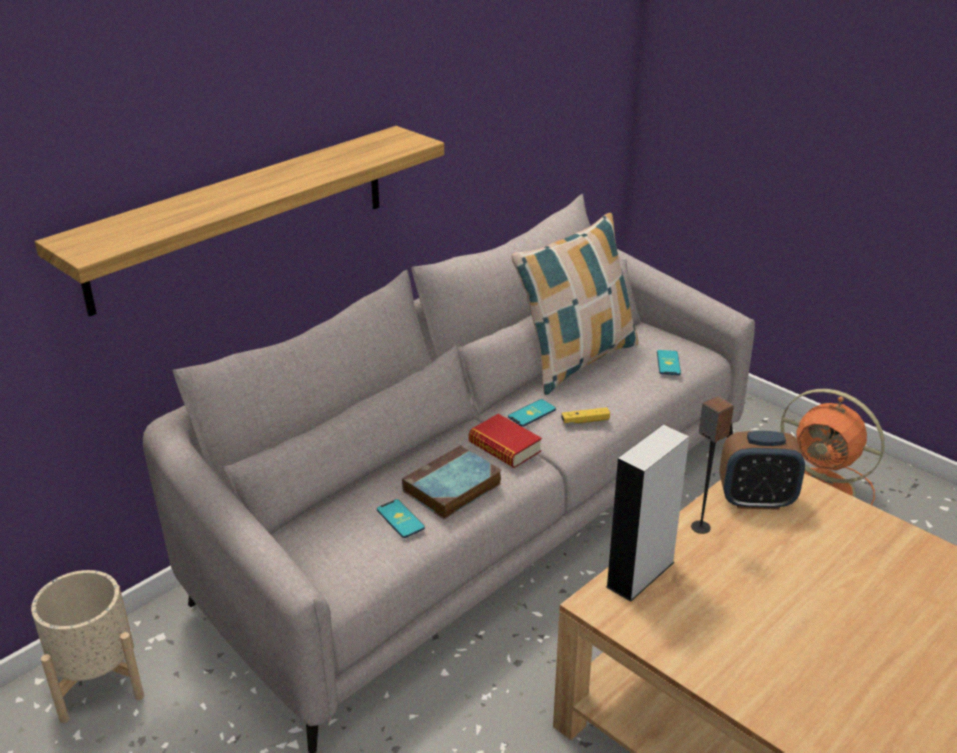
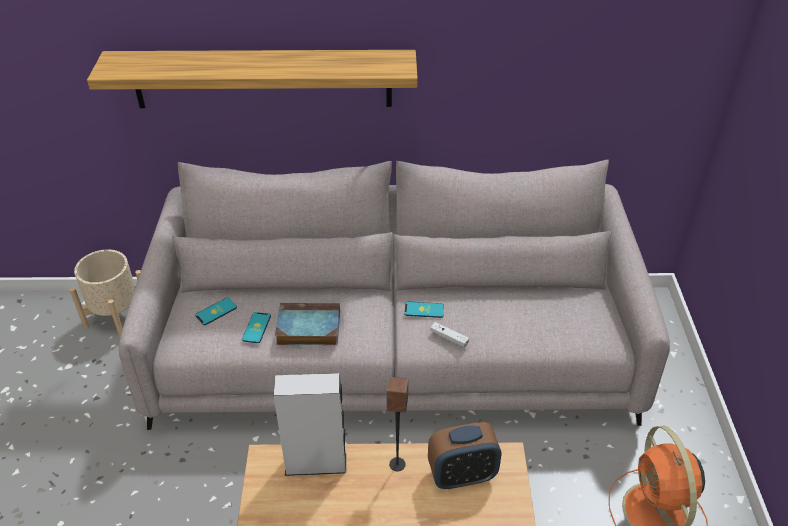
camera: 45 degrees right, 10 degrees up
(504, 447) = (374, 322): book -> none
(576, 360) = (510, 290): pillow -> none
(585, 421) = (449, 338): yellow game controller -> white game controller
(668, 363) = (572, 333): phone -> phone (216, 311)
(756, 500) = (462, 475): alarm clock -> alarm clock turned 60 degrees counterclockwise

